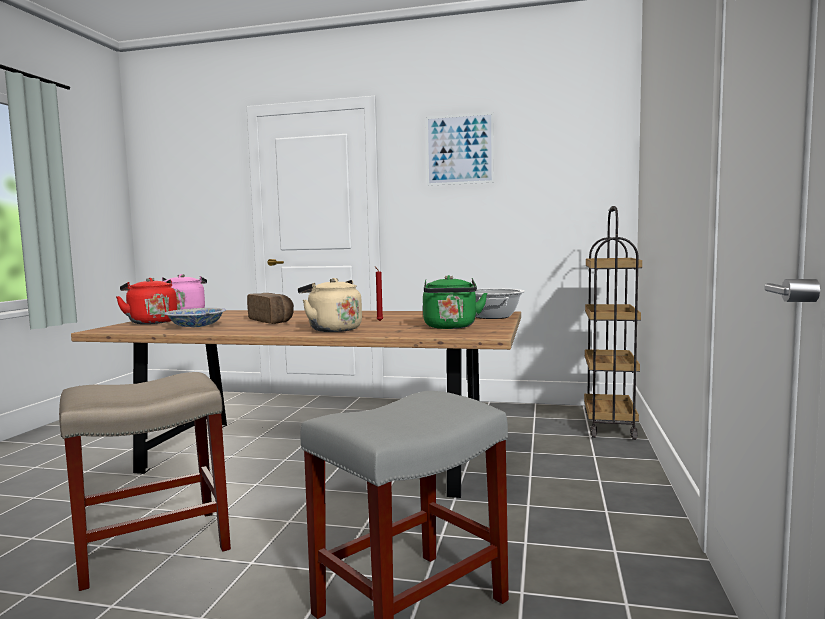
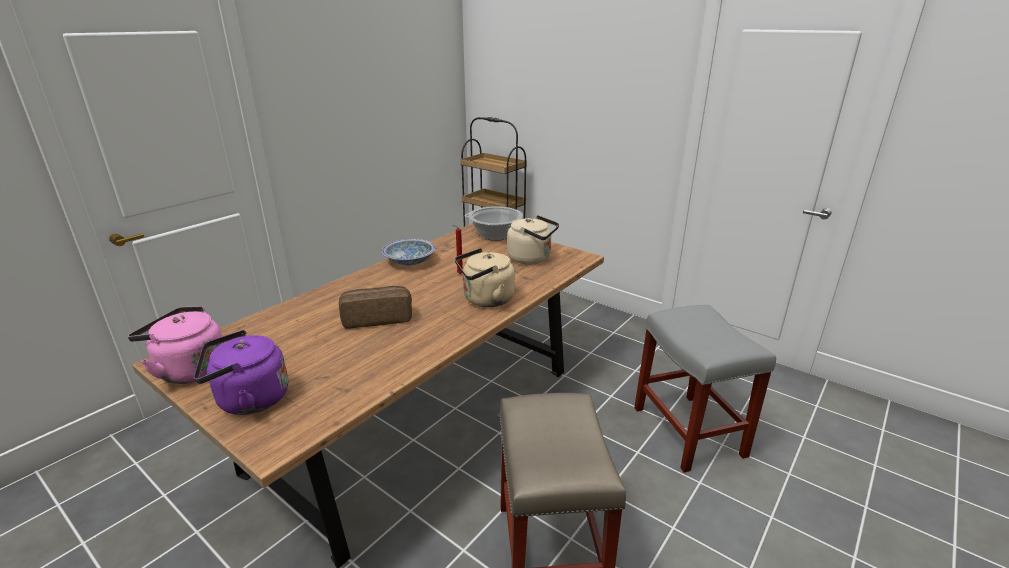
camera: 65 degrees left, 20 degrees up
(151, 322) = (248, 400): red kettle -> purple kettle
(196, 326) = (356, 367): bowl -> bowl (410, 261)
(450, 327) = (532, 259): green kettle -> beige kettle
(459, 149) = (338, 56): picture -> none

